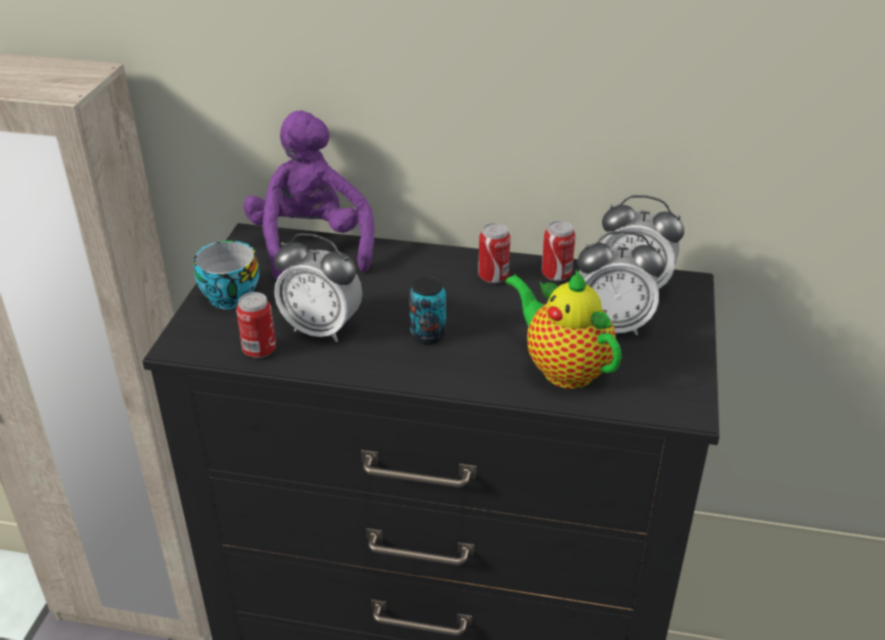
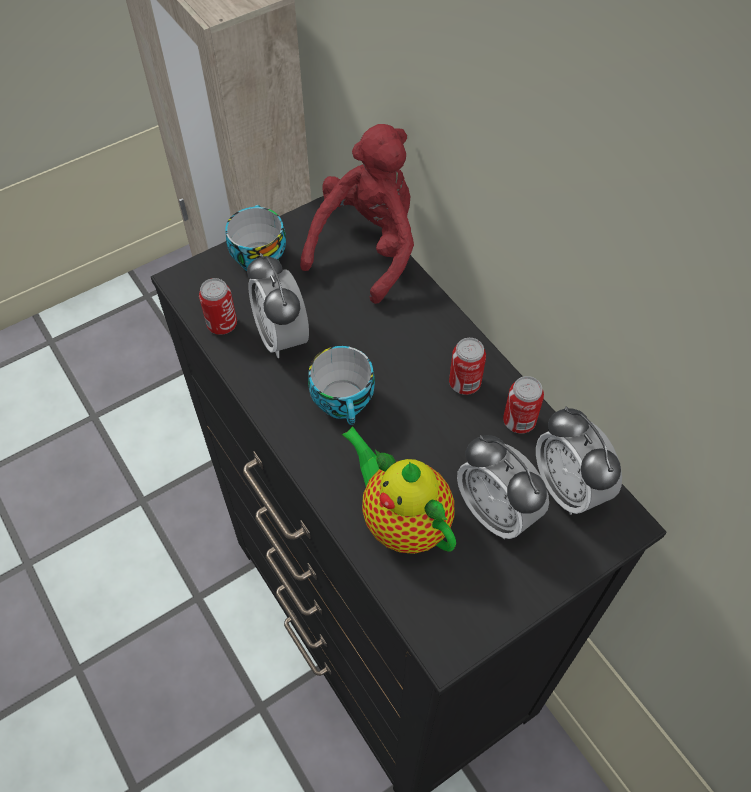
camera: 45 degrees right, 20 degrees up
(311, 246) = (367, 247): purple plush toy -> red plush toy
(427, 335) = (345, 403): can -> cup
(563, 368) = (402, 519): teapot -> teapot turned 45 degrees counterclockwise

